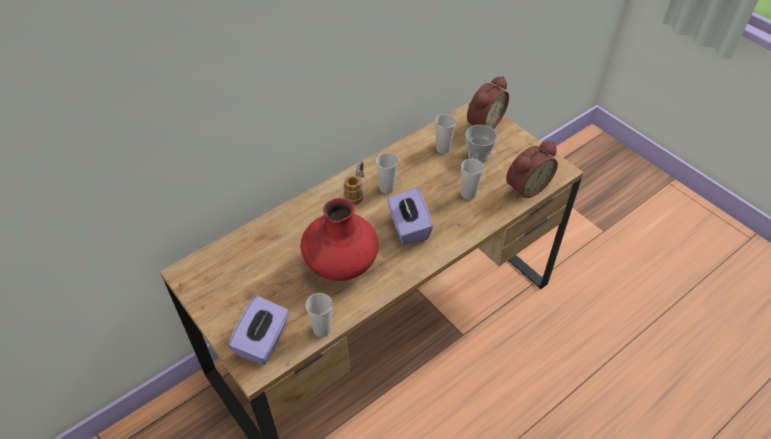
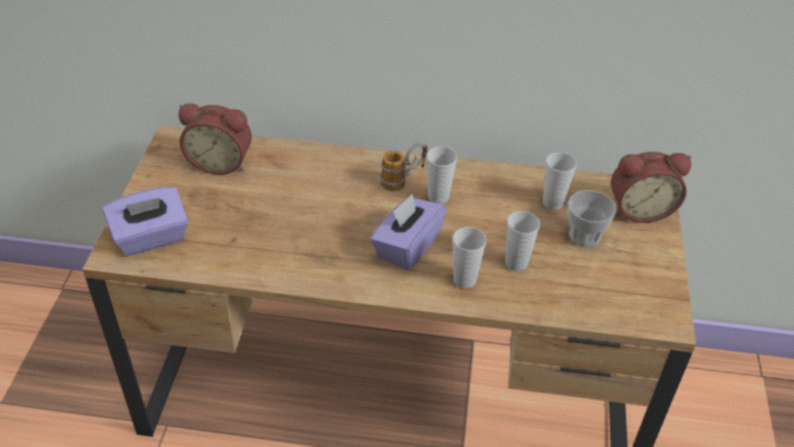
camera: 45 degrees right, 5 degrees down
(322, 329) = (206, 268): cup -> cup (464, 280)
(340, 264) = (299, 229): red vase -> none
(525, 186) = (595, 304): alarm clock -> alarm clock (221, 162)

